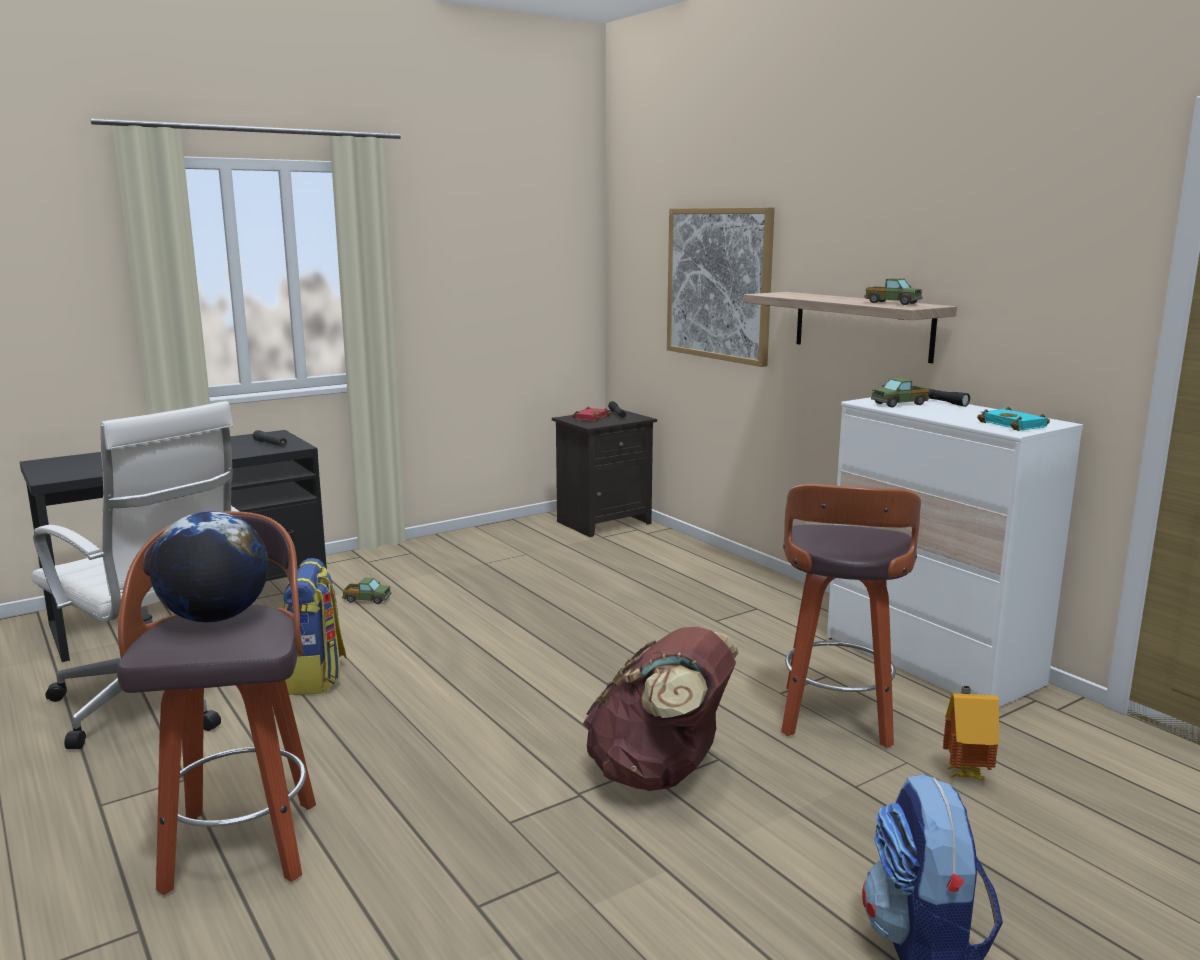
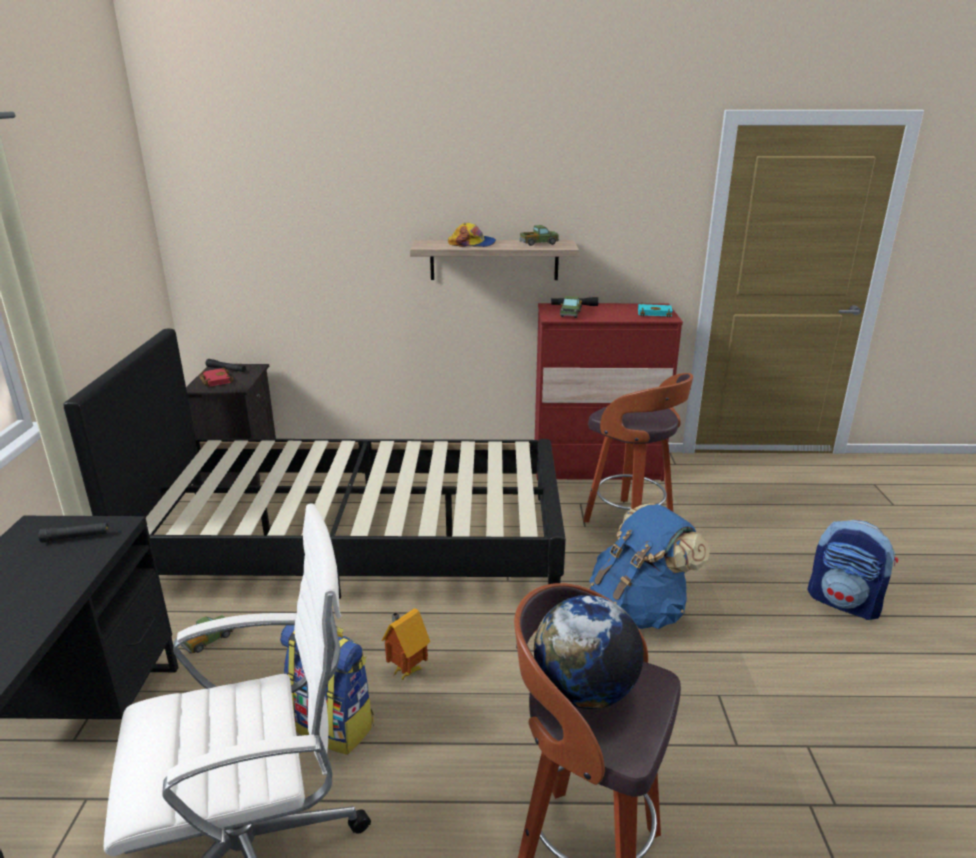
camera: 55 degrees left, 10 degrees up
(564, 599) = (355, 542): none -> black bed
(660, 773) = (639, 609): brown backpack -> blue backpack
(719, 284) = (333, 238): picture -> none
(821, 297) = (473, 244): none -> cap
(931, 661) = (596, 467): white dresser -> red dresser
(965, 773) = (712, 517): toy house -> toy house (406, 670)

